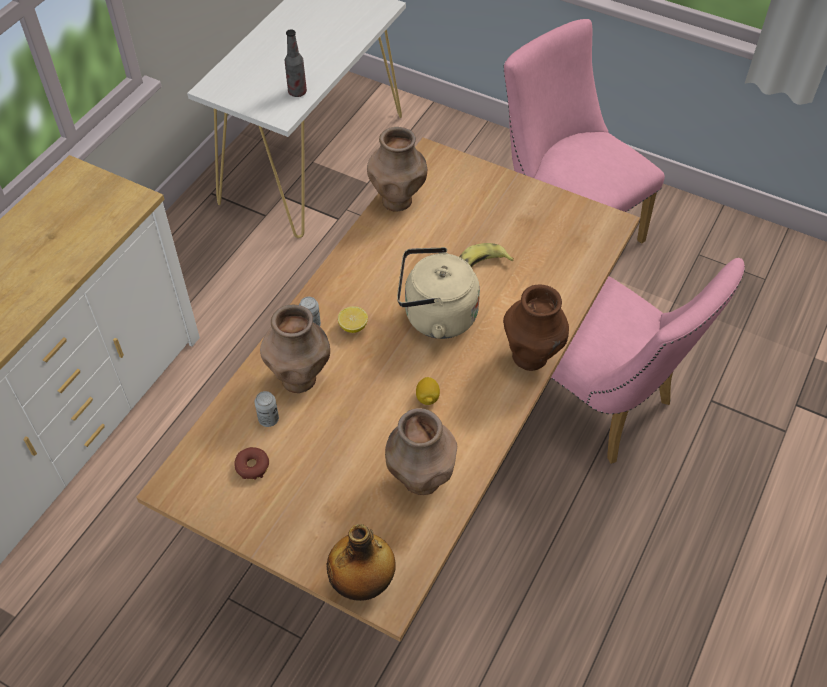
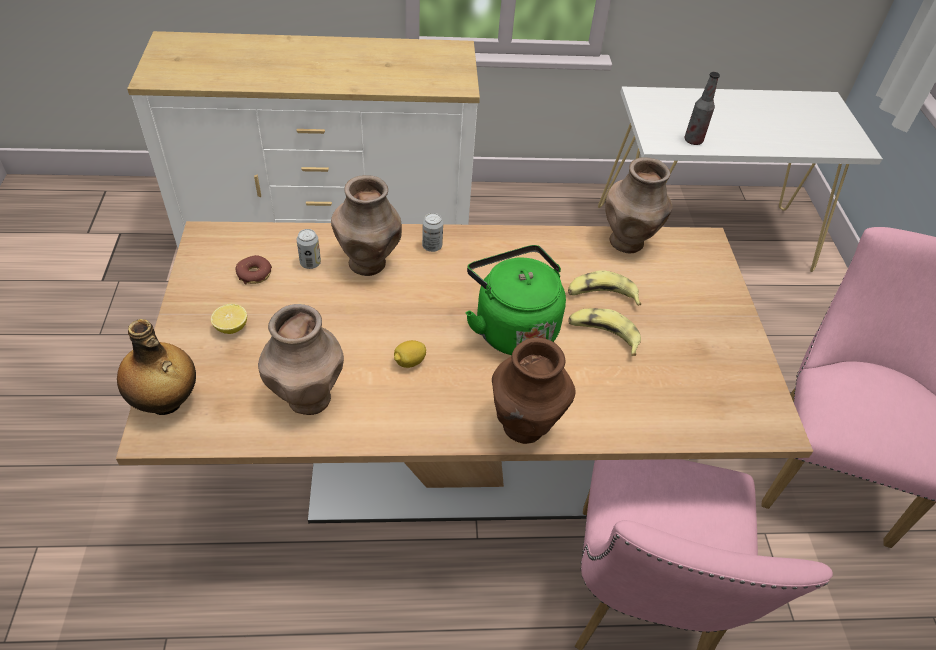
camera: 55 degrees right, 5 degrees down
(353, 326) = (452, 274): lemon -> lemon (231, 327)
(435, 316) = (512, 327): beige kettle -> green kettle
(440, 247) = (601, 295): none -> banana

